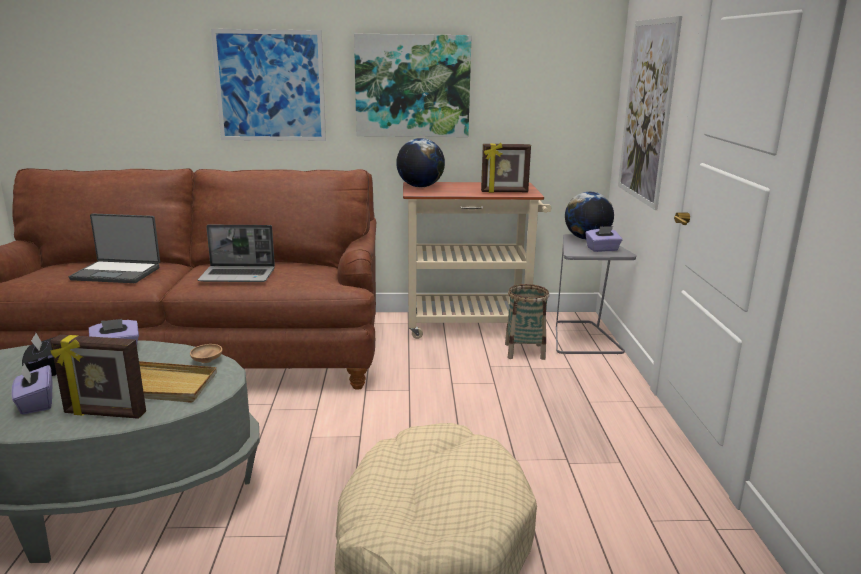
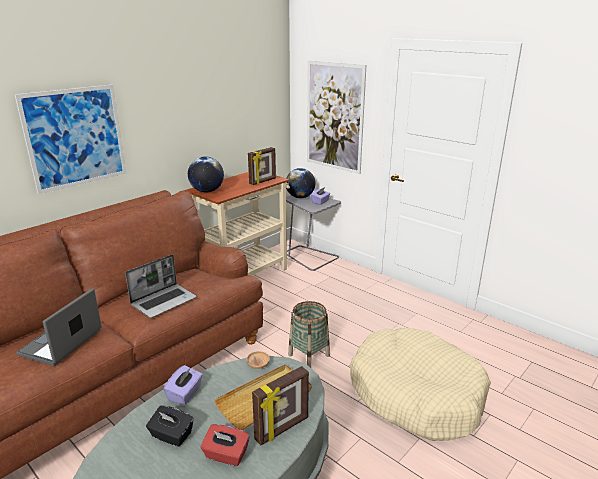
camera: 45 degrees left, 5 degrees up
(36, 403) = (226, 455): purple tissue box -> red tissue box
(117, 273) = (62, 343): laptop -> laptop turned 150 degrees clockwise
(412, 86) = (180, 118): picture -> none
(524, 351) = (296, 277): basket -> basket (309, 355)

